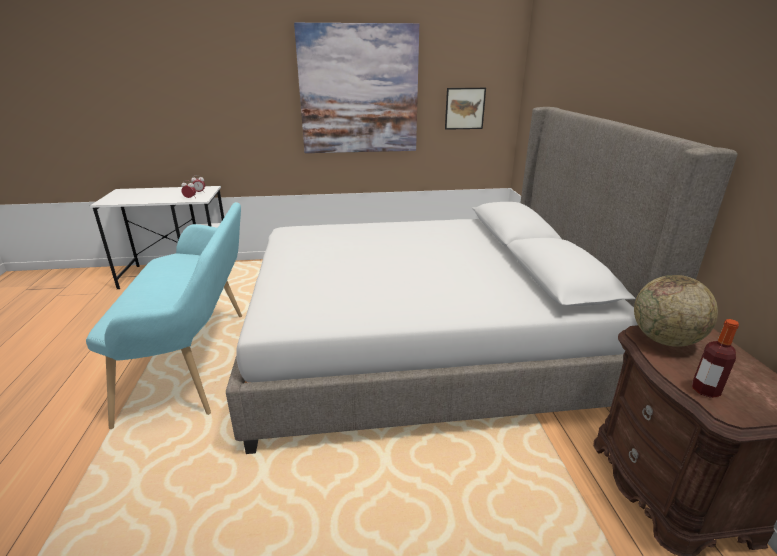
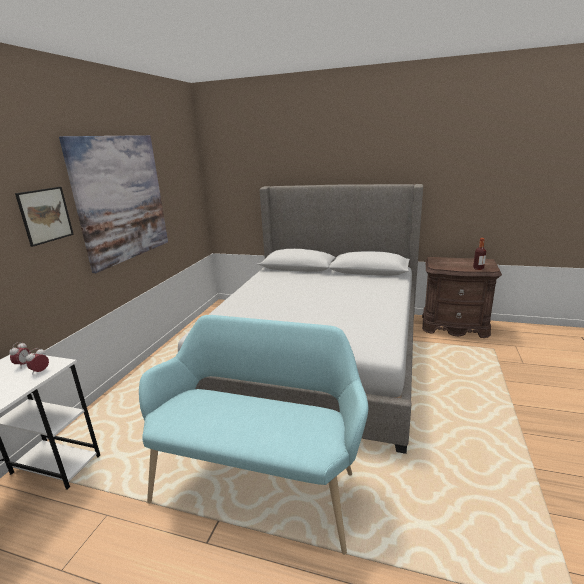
camera: 65 degrees left, 5 degrees down
(464, 108) = (183, 200): picture -> picture (45, 215)
(665, 340) = (441, 265): globe -> none

